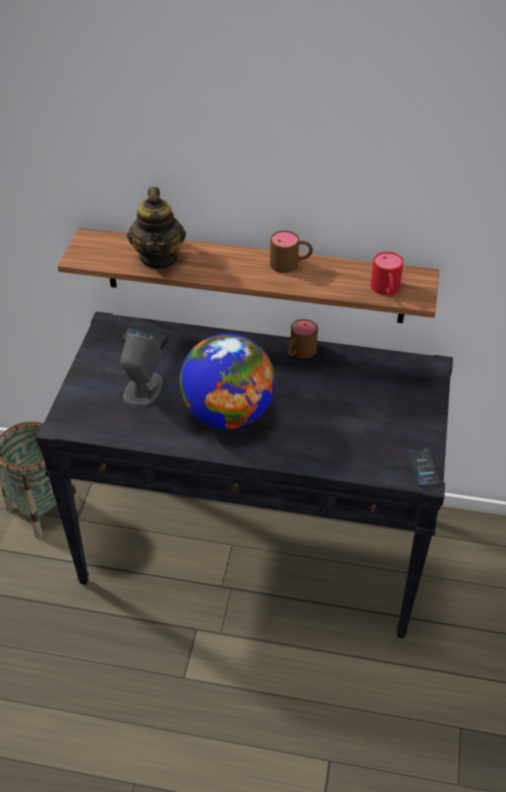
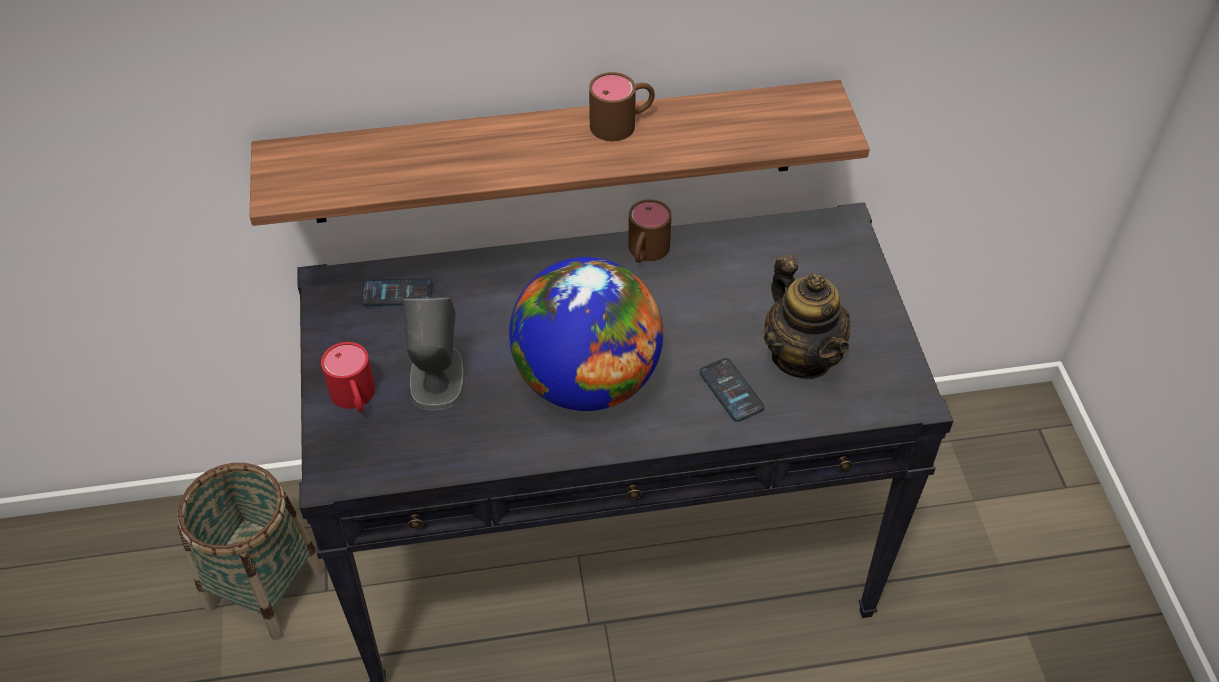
camera: 20 degrees left, 5 degrees up
(159, 257) = (412, 162): teapot -> teapot (802, 356)
(386, 290) = (783, 131): red mug -> red mug (355, 398)
(423, 467) = (905, 383): phone -> phone (731, 390)

